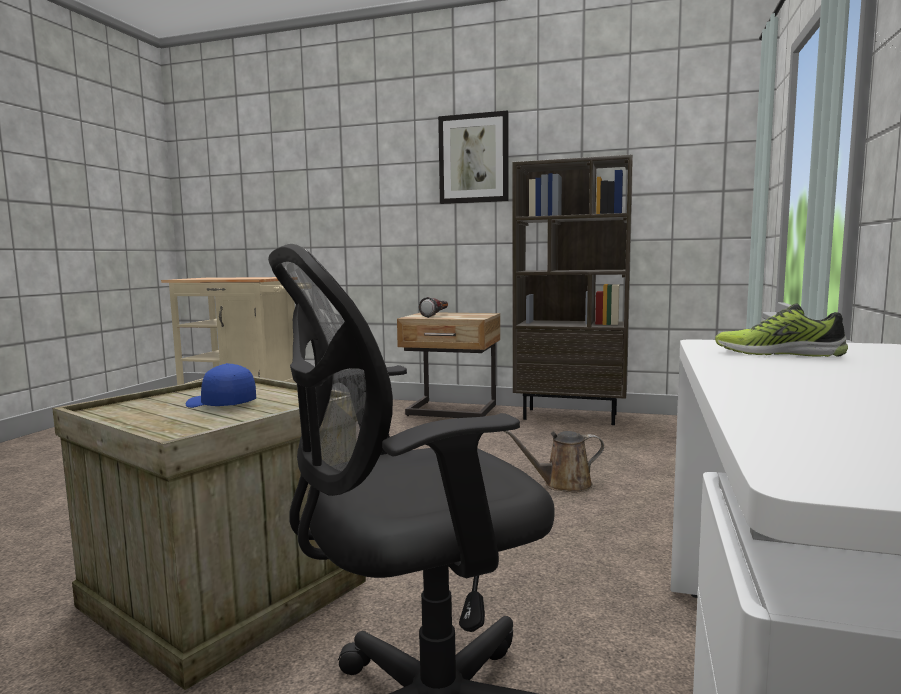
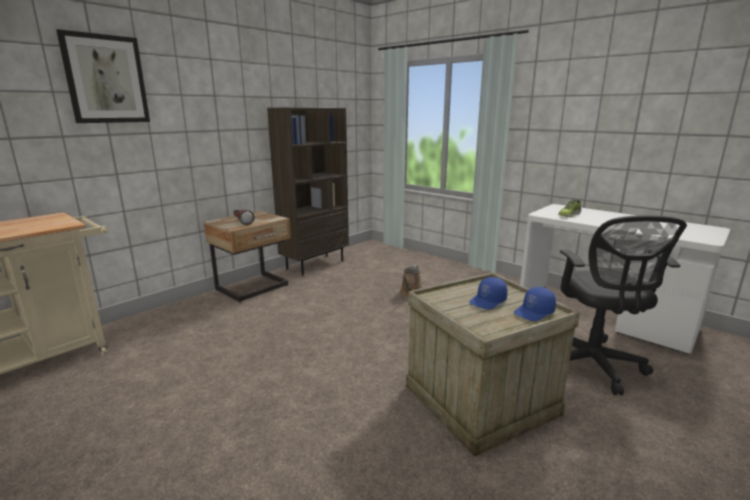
camera: 65 degrees left, 10 degrees up
(173, 426) = (534, 312): none -> blue cap
(474, 159) = (230, 96): picture -> picture (106, 79)

